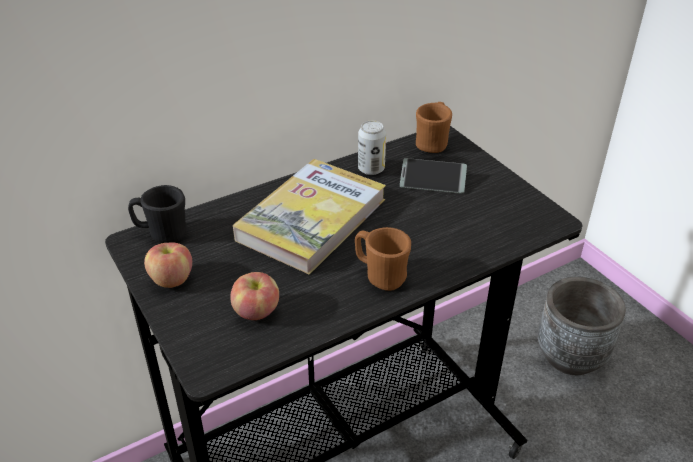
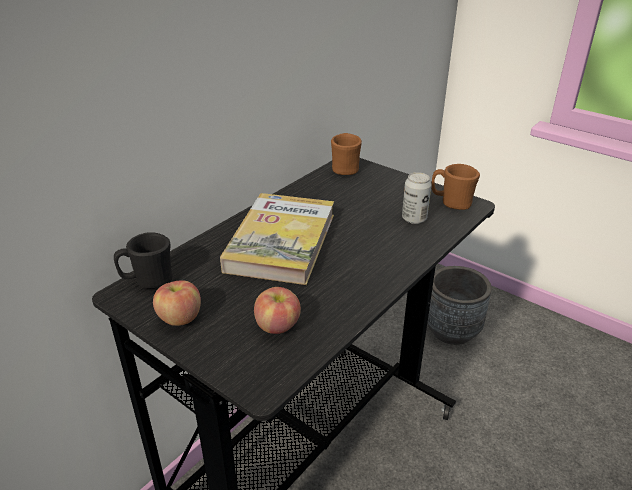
camera: 20 degrees left, 5 degrees down
(371, 169) = (307, 195): can -> can (414, 218)
(380, 276) = (367, 272): brown mug -> brown mug (451, 203)
(432, 182) = (363, 195): phone -> none

